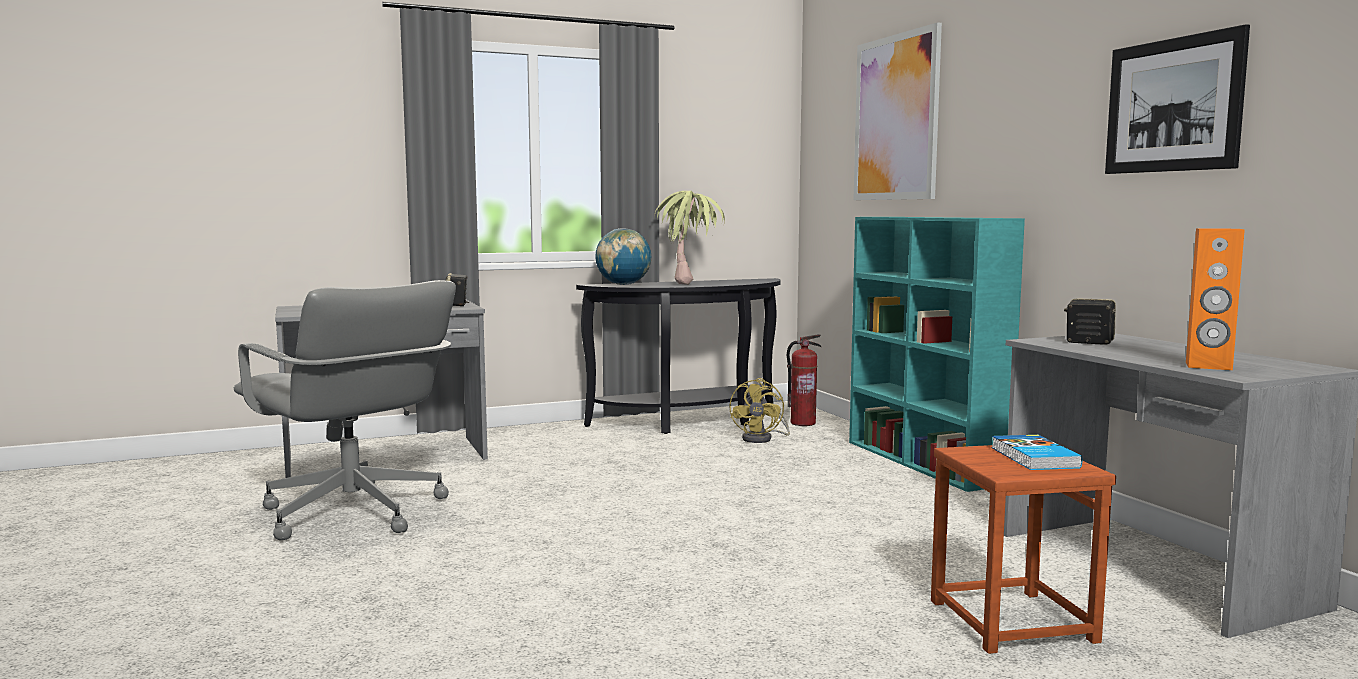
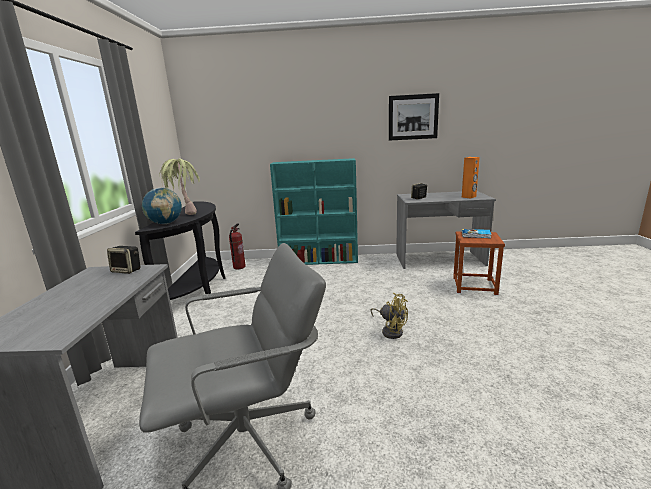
camera: 65 degrees left, 10 degrees up
(762, 439) = (251, 279): yellow fan -> yellow fan (391, 331)
(896, 118) = (263, 115): picture -> none

